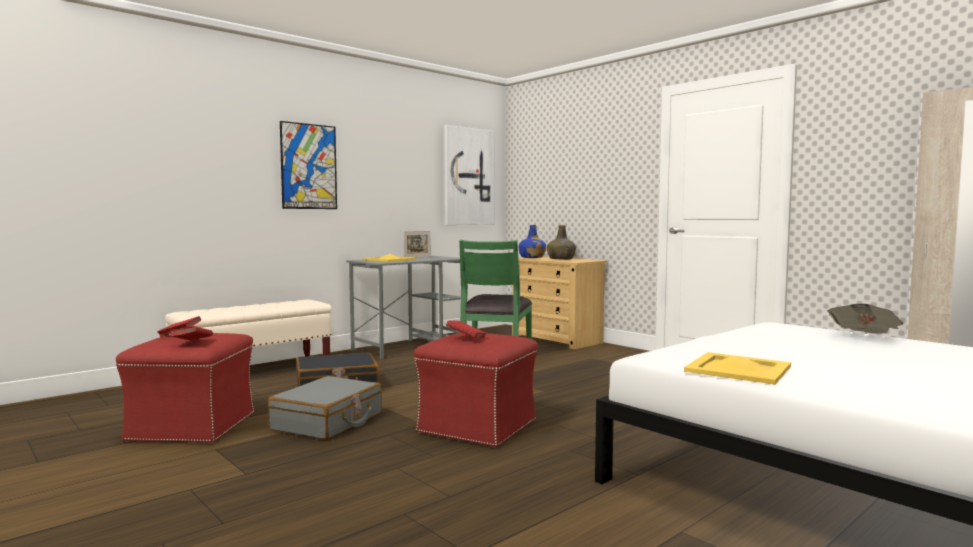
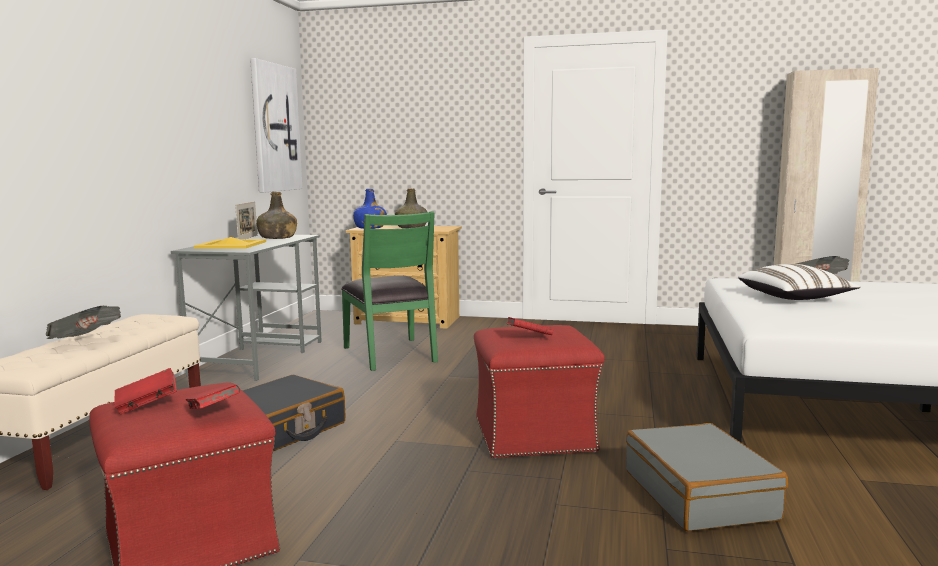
camera: 35 degrees left, 5 degrees up
(244, 307) = (85, 342): none -> newspaper
(309, 166) = (116, 113): picture -> none
(328, 422) = (367, 476): grey suitcase -> grey suitcase (700, 495)
(435, 258) = (277, 237): none -> green bottle
(737, 369) = (852, 326): yellow tray -> none
(780, 344) = (794, 298): none -> white pillow

